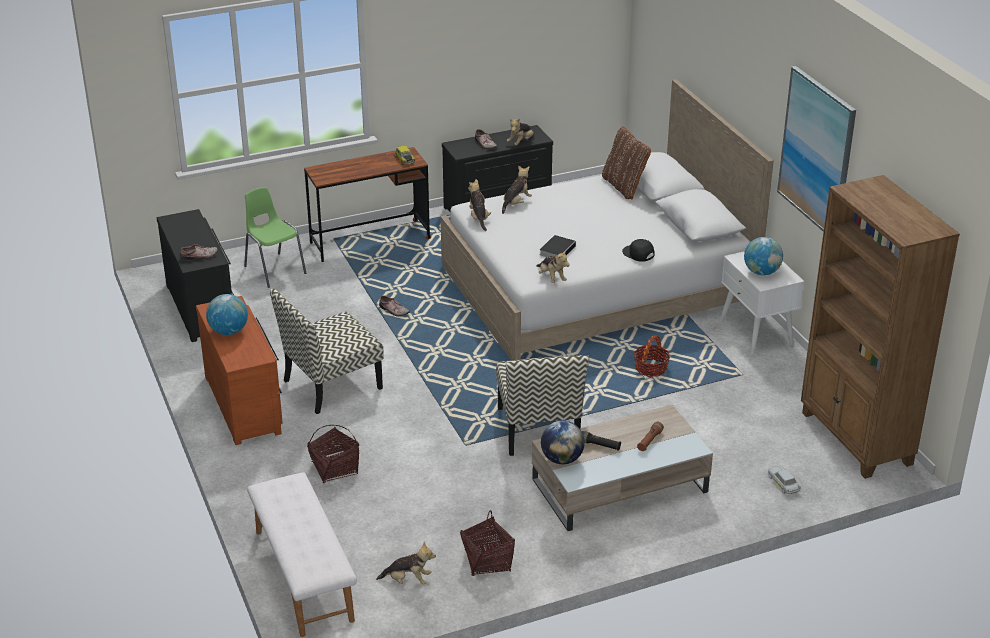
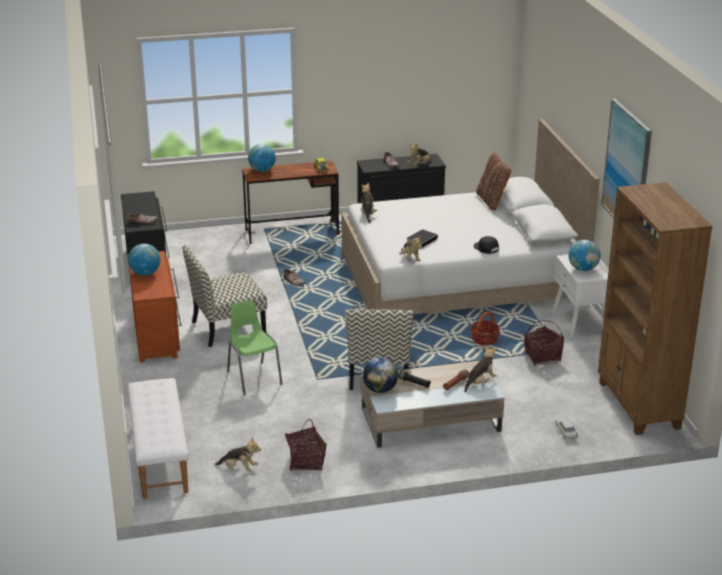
camera: 10 degrees right, 5 degrees down
(274, 270) = (211, 246): green chair -> green chair (254, 378)
(330, 169) = (262, 170): none -> globe
(334, 468) = (209, 385): basket -> basket (542, 357)
(516, 203) = (401, 206): plush toy -> plush toy (480, 382)

